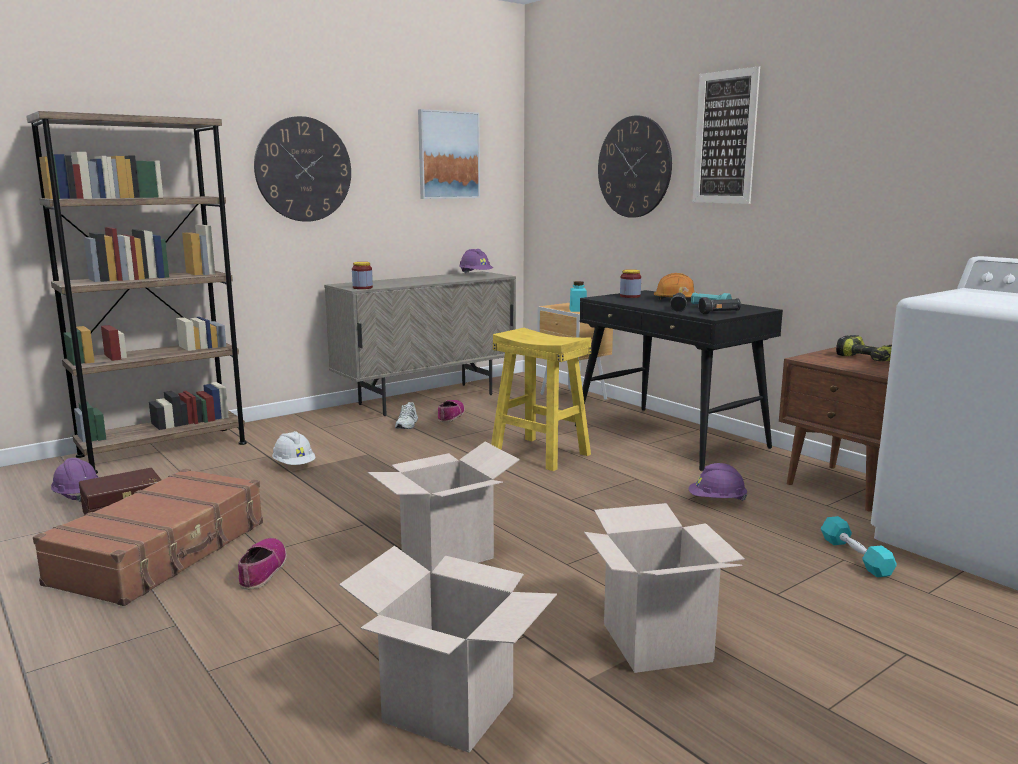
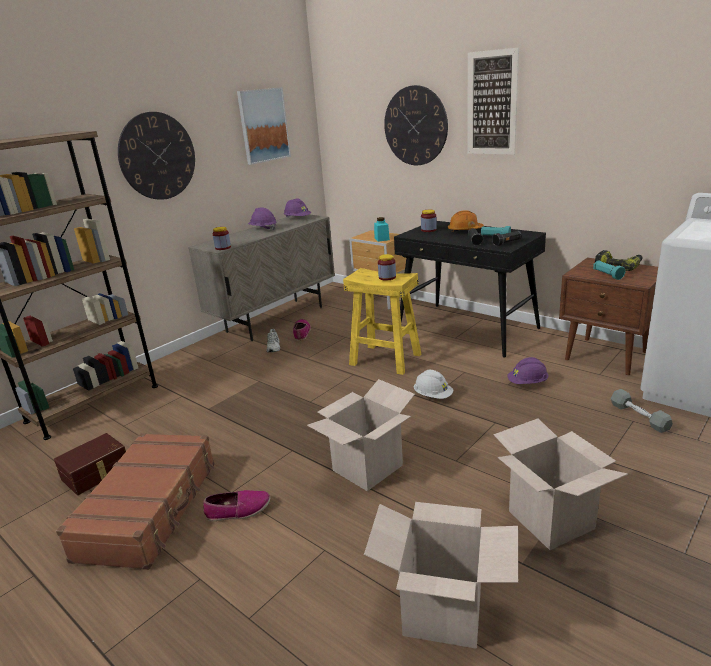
camera: 10 degrees left, 10 degrees up
(76, 495) = (46, 463): purple hard hat -> purple hard hat (263, 229)
(262, 570) = (238, 510): shoe -> shoe turned 90 degrees clockwise
(294, 465) = (208, 402): white hard hat -> white hard hat (433, 396)
(549, 338) = (387, 277): none -> jar
(847, 363) = (607, 275): none -> turquoise flashlight
(855, 556) = (639, 417): turquoise dumbbell -> grey dumbbell

